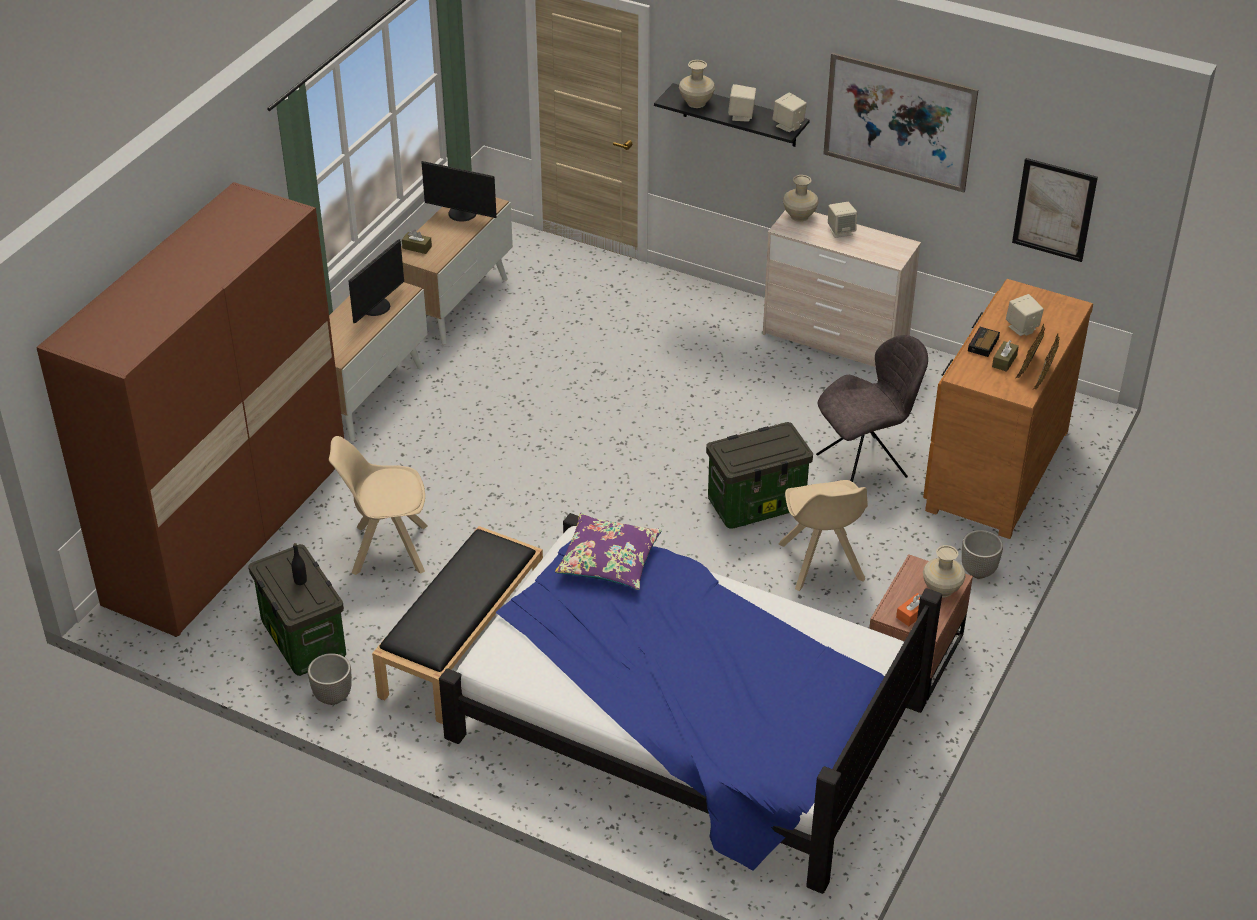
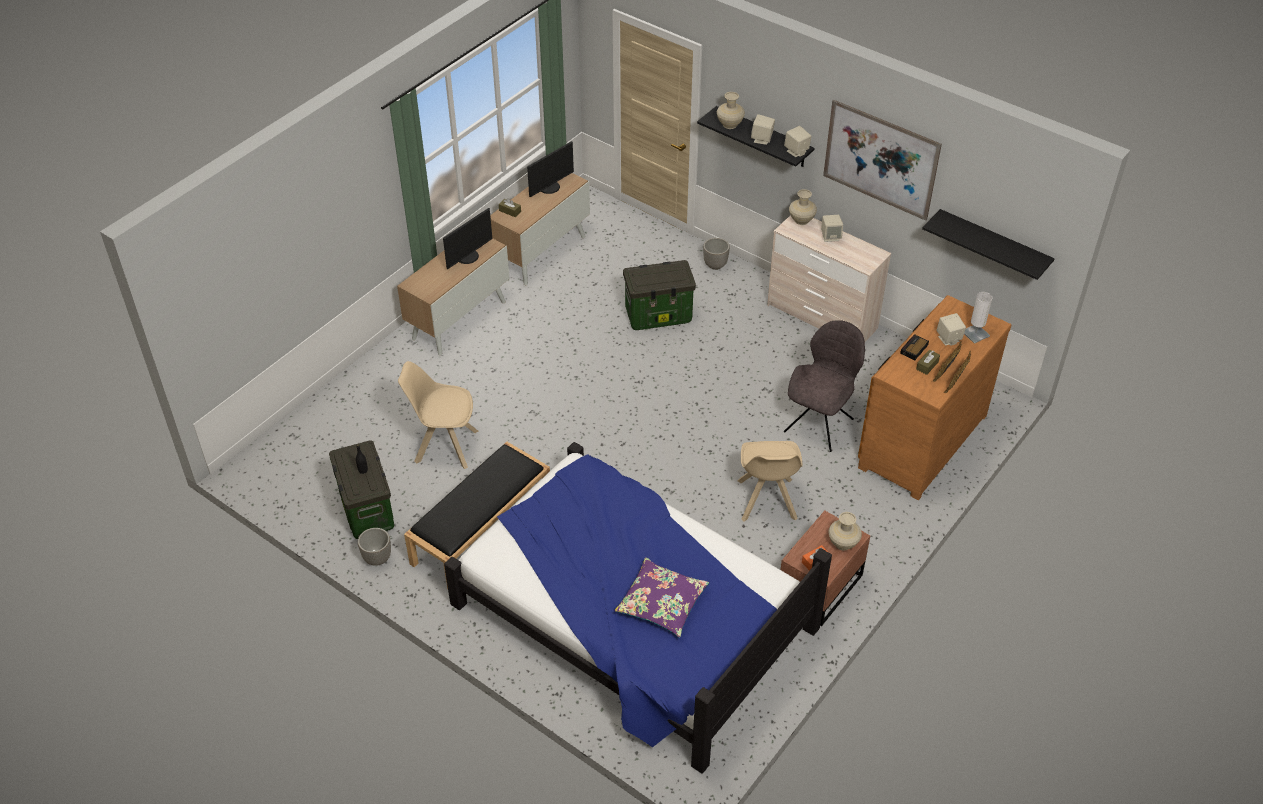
camera: 10 degrees right, 5 degrees up
(229, 530) = (334, 415): brown wardrobe -> none
(462, 214) = (550, 187): monitor -> monitor turned 75 degrees counterclockwise
(609, 560) = (591, 486): purple pillow -> purple pillow (662, 603)
(757, 504) = (729, 445): storage box -> storage box (659, 315)
(865, 465) = (820, 424): grey chair -> grey chair turned 45 degrees counterclockwise
(978, 571) = (887, 524): planter -> planter (715, 265)
(1053, 319) = (975, 334): none -> white table lamp
(1054, 209) = (993, 244): picture -> black shelf

